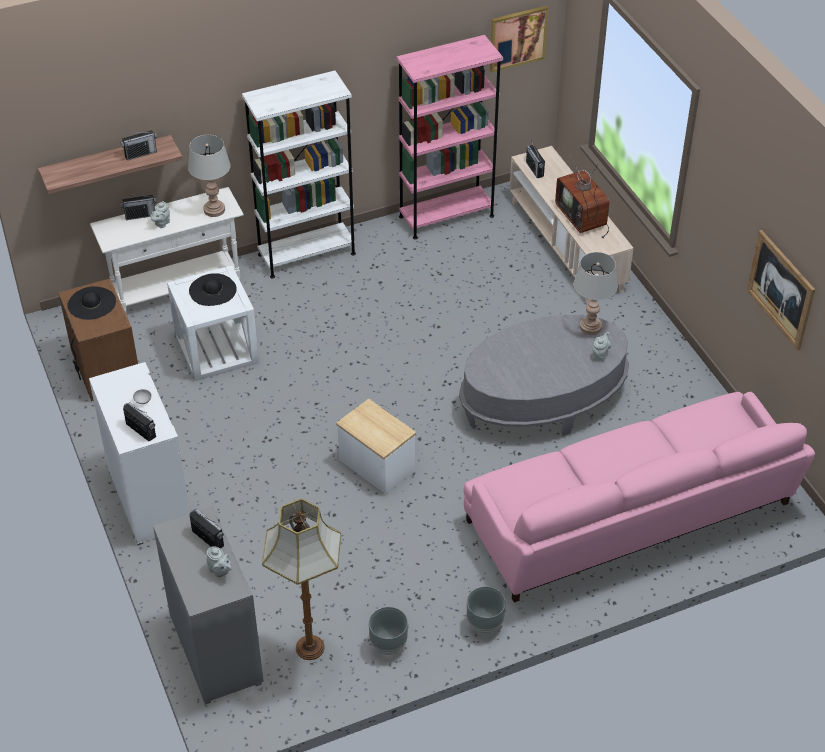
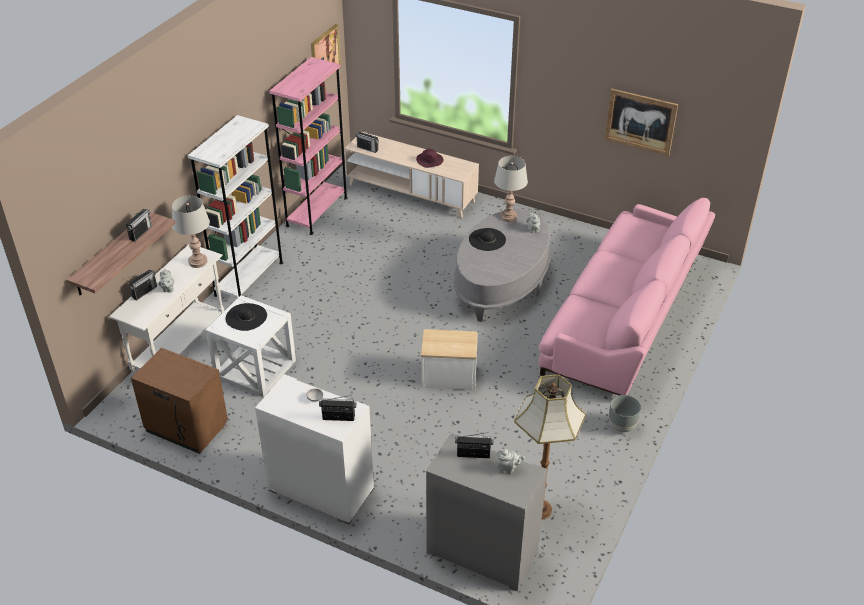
camera: 40 degrees left, 5 degrees down
(92, 303) = (168, 370): black hat -> black hat (487, 239)
(389, 645) = (583, 475): grey planter -> none
(583, 218) = (430, 161): television -> purple hat

